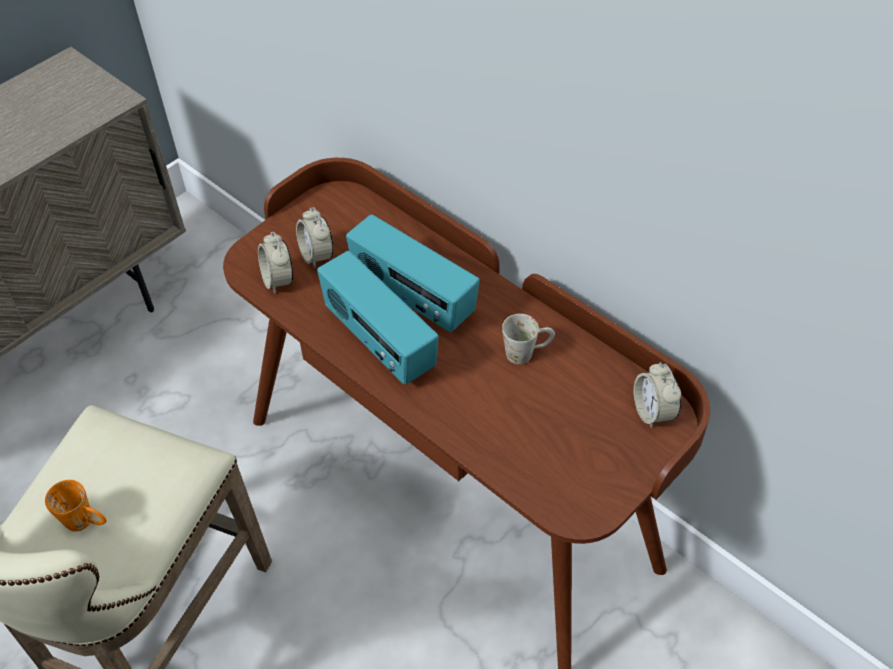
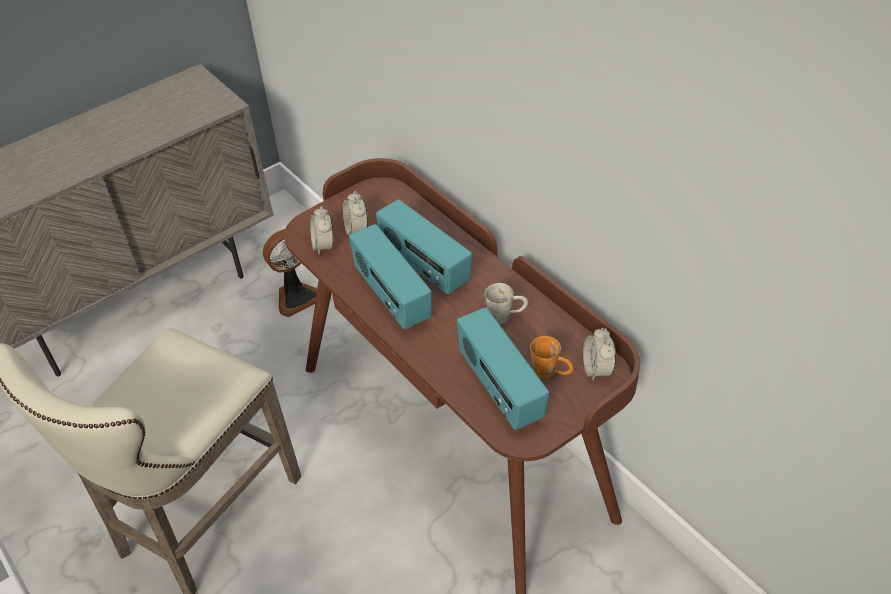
camera: 10 degrees right, 5 degrees down
(87, 521) = (151, 407): orange mug -> orange mug (551, 373)
(226, 329) = (297, 296): none -> fan
(539, 451) = (499, 389): none -> radio

